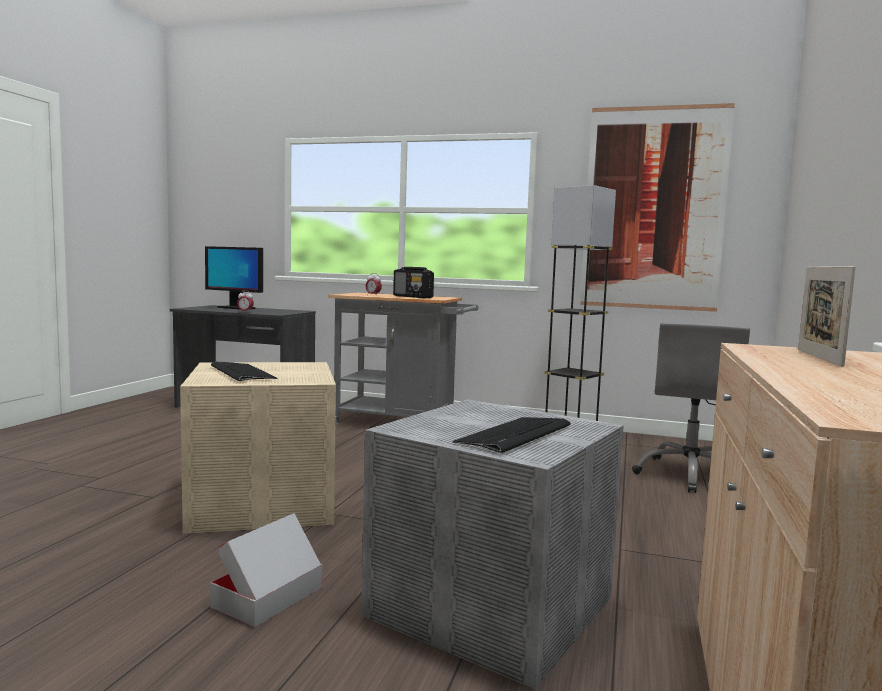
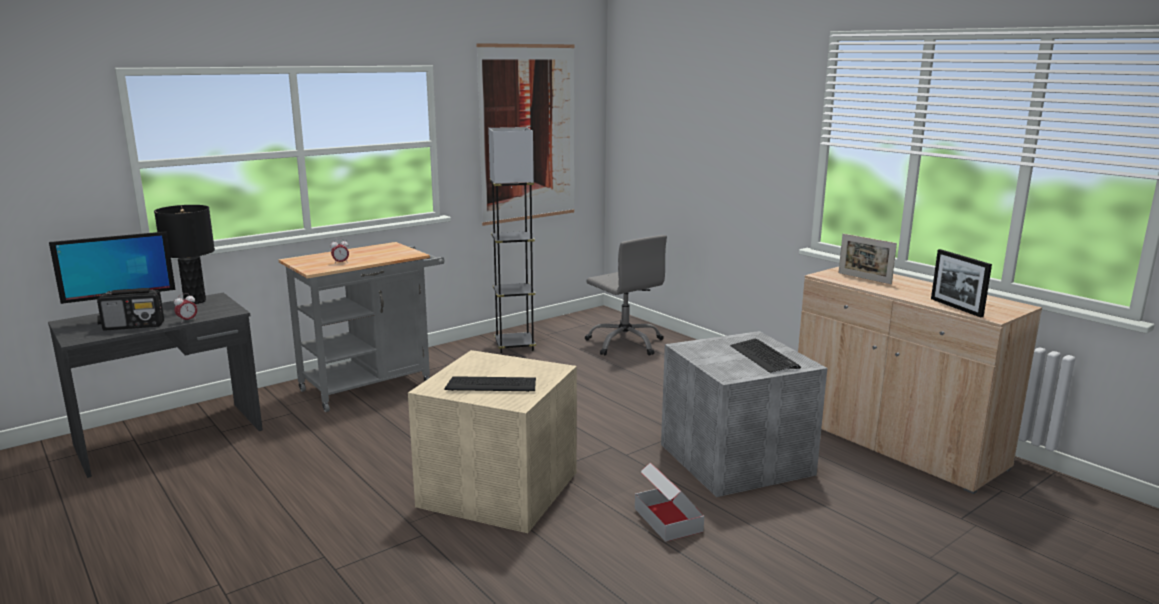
camera: 55 degrees left, 10 degrees up
(287, 310) = (195, 301): none -> black table lamp
(413, 297) = (378, 255): radio -> radio (134, 326)
(831, 396) = (956, 307): none -> picture frame

